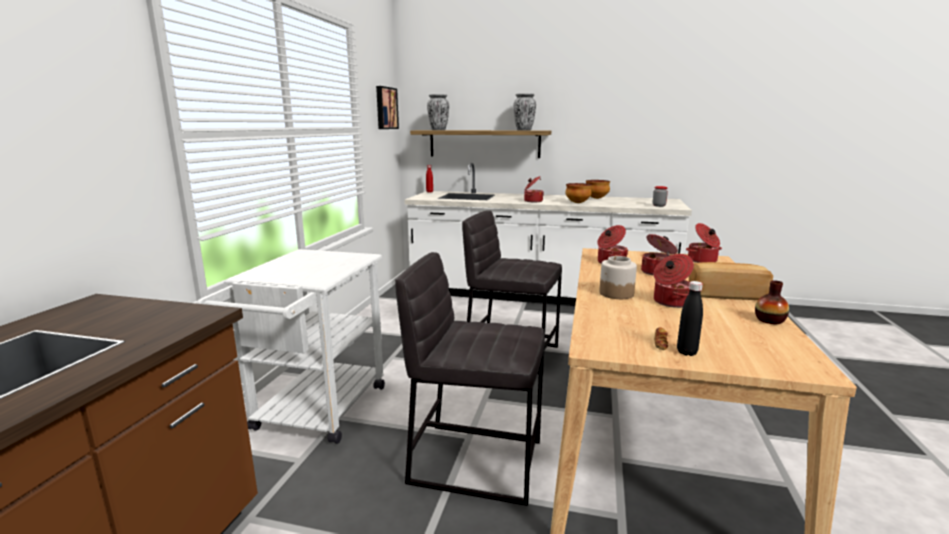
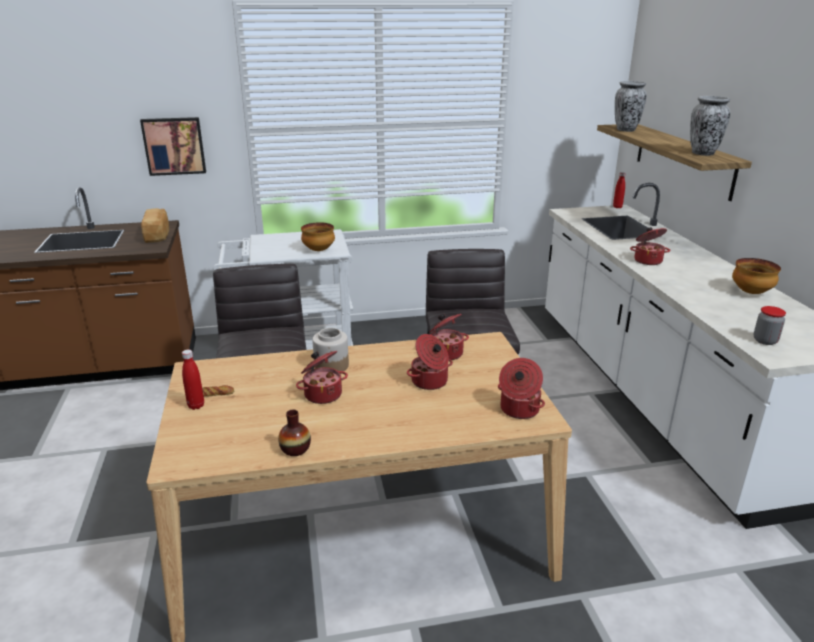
camera: 65 degrees right, 10 degrees up
(385, 108) = (585, 92): picture -> picture (174, 146)
(578, 203) = (682, 286): bowl -> bowl (319, 250)
(686, 352) = (196, 406): black bottle -> red bottle
(726, 294) = (371, 425): bread -> bread (158, 235)

